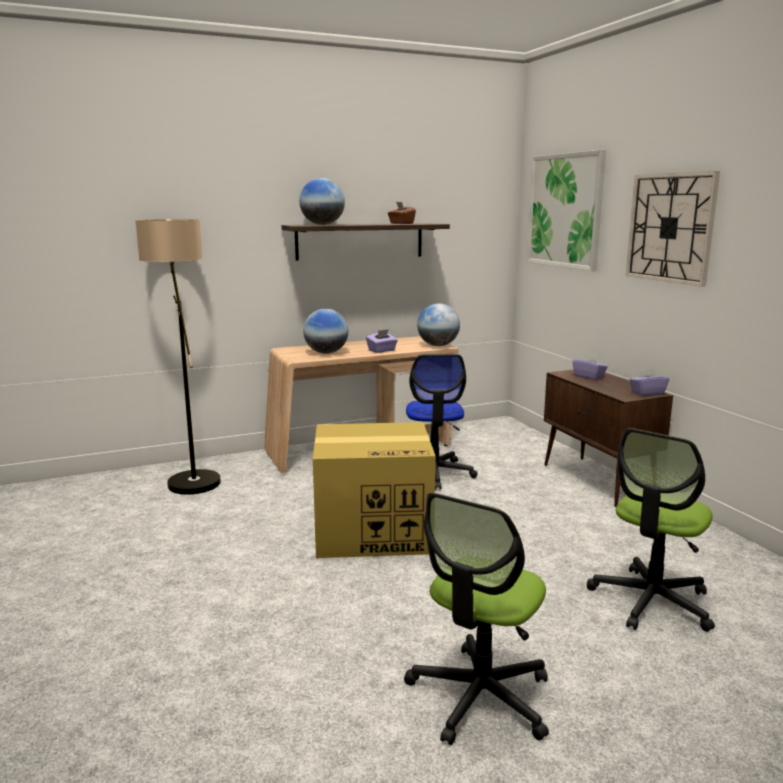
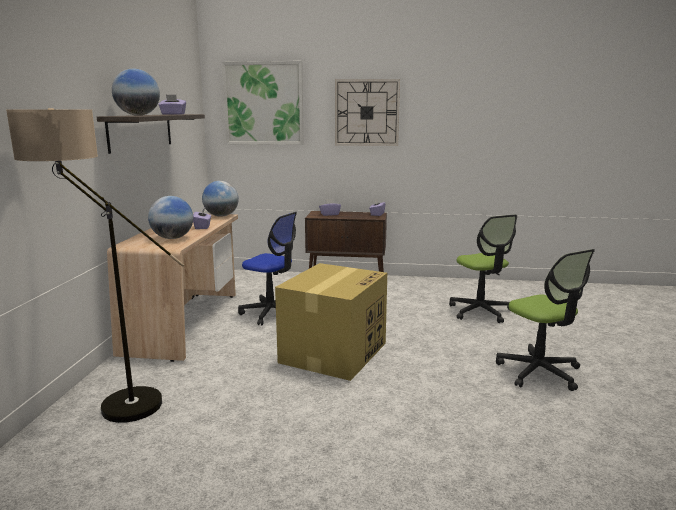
camera: 60 degrees left, 0 degrees up
(401, 223) = (173, 114): brown tissue box -> purple tissue box

